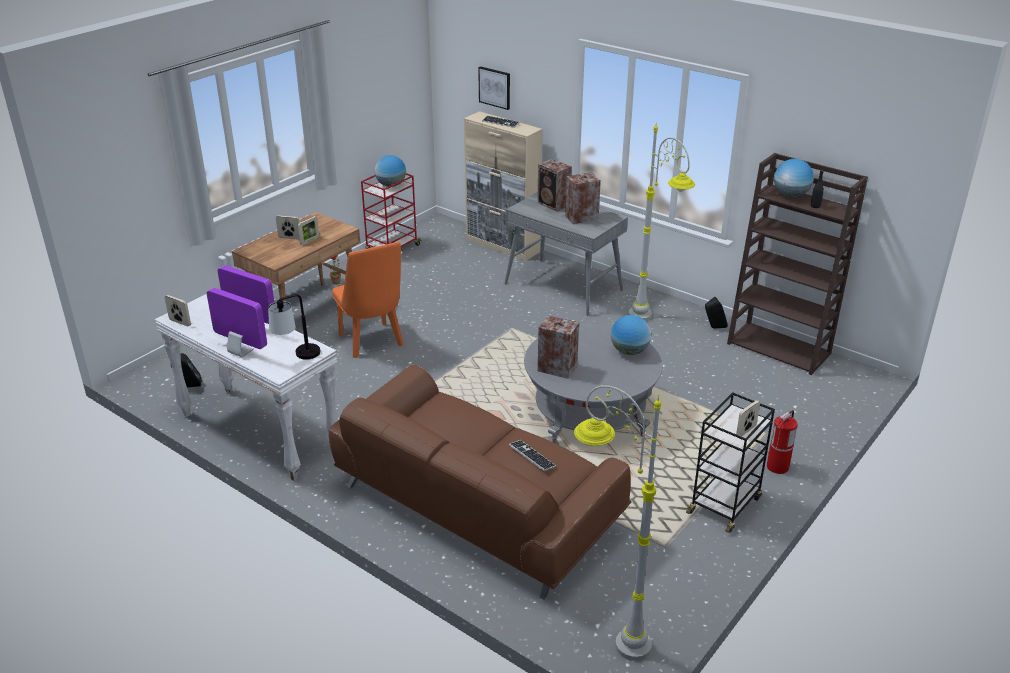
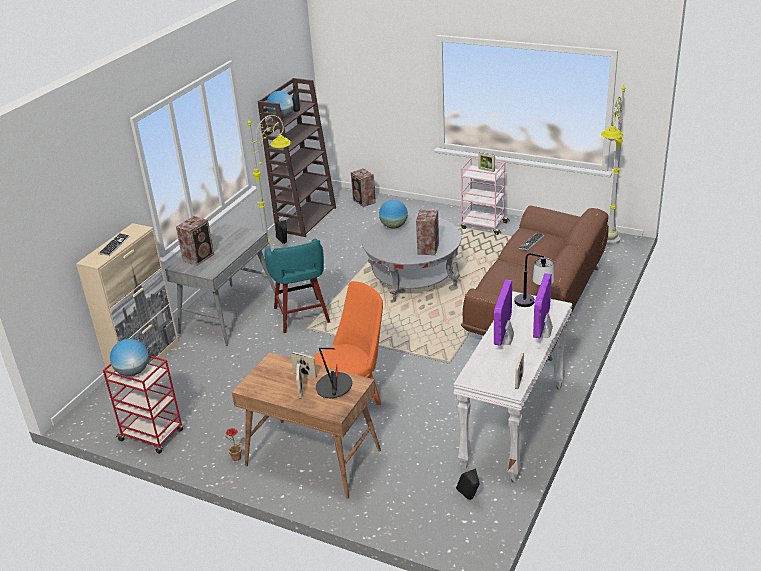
camera: 100 degrees left, 0 degrees up
(282, 251) = (334, 386): none -> table lamp
(495, 87) = (76, 228): picture -> none
(537, 327) = (302, 316): none -> turquoise stool
(580, 217) = (226, 242): speaker -> speaker (364, 201)
(724, 504) = (483, 225): black cart -> pink cart
(777, 467) = (439, 213): fire extinguisher -> none

